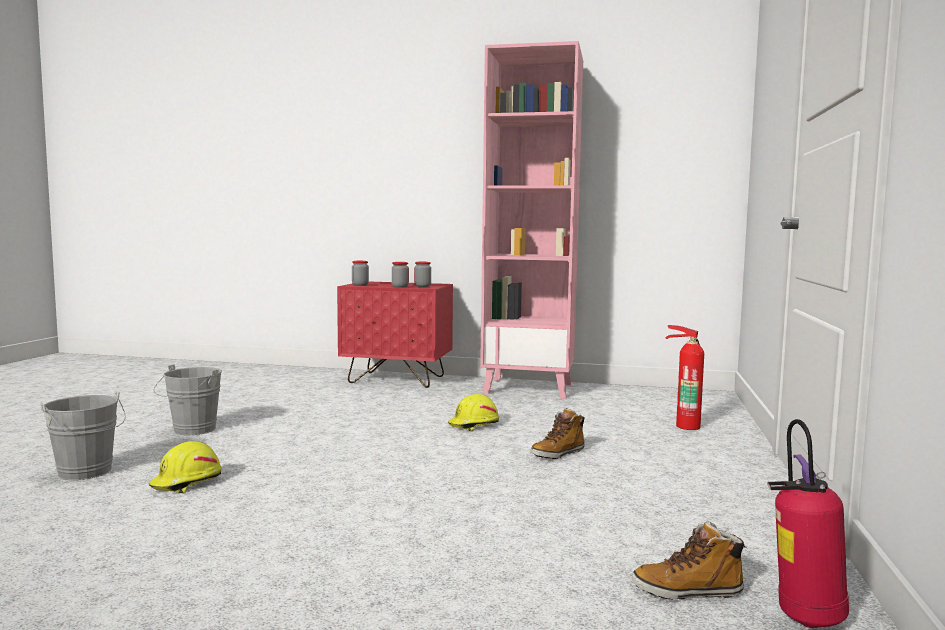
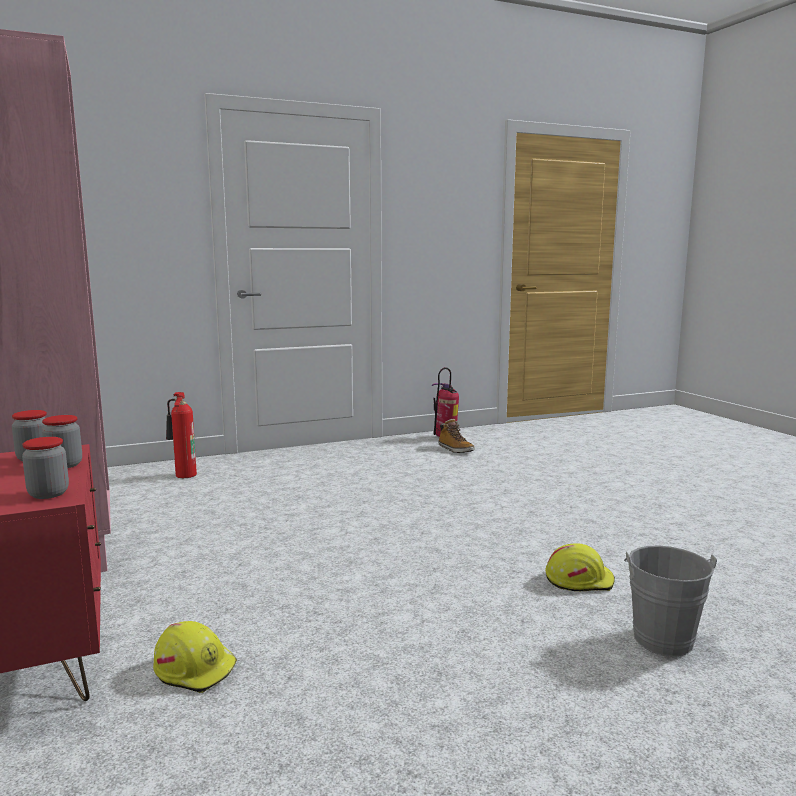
camera: 125 degrees left, 5 degrees up
(191, 431) = (497, 671): grey bucket -> none
(473, 425) = (266, 536): yellow hard hat -> yellow hard hat (196, 669)
(558, 454) = (313, 494): boot -> none

